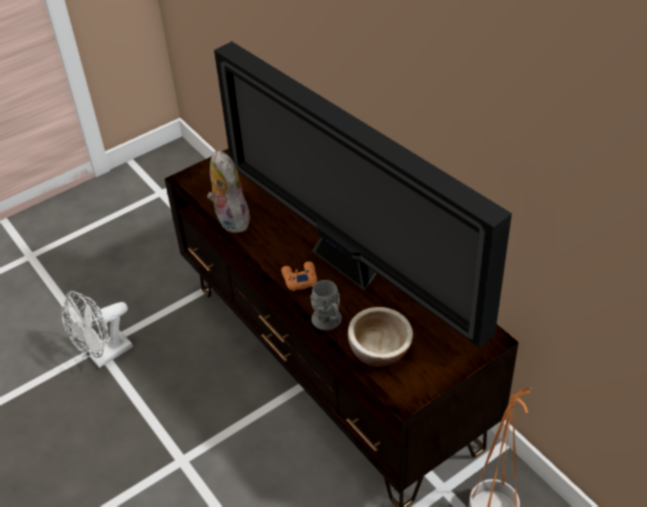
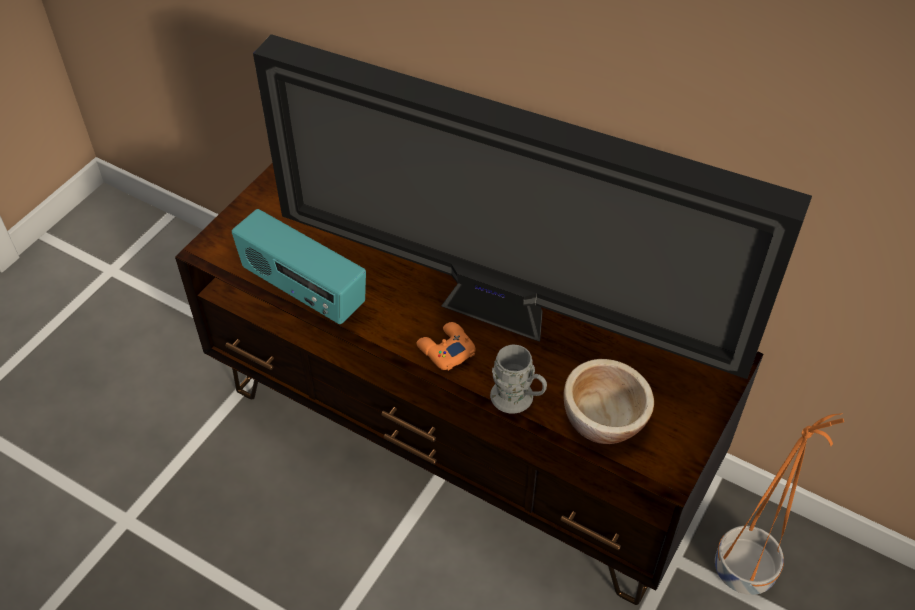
camera: 25 degrees left, 5 degrees up
(104, 355) = (141, 529): white fan -> none
(229, 219) = (303, 291): plush toy -> radio

